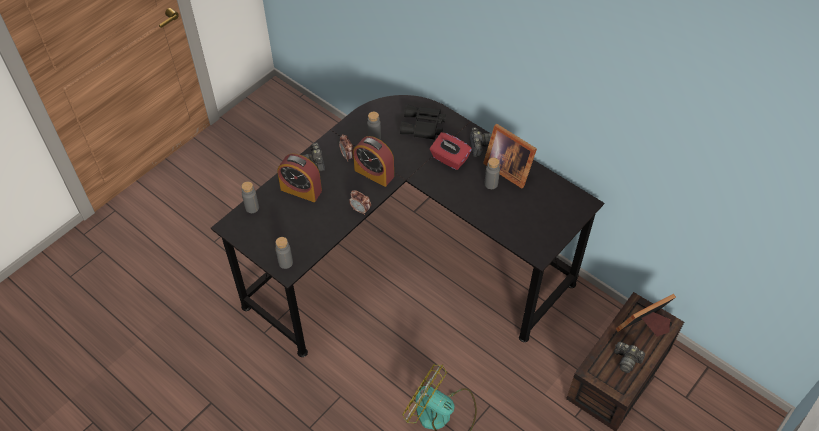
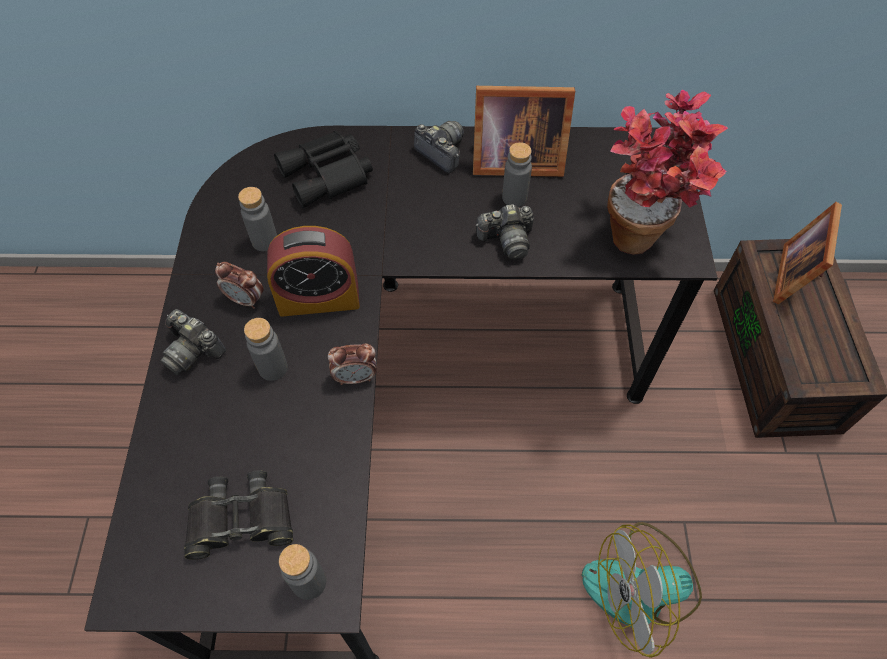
camera: 40 degrees left, 5 degrees up
(252, 208) = (143, 520): grey bottle -> grey bottle (273, 368)
(281, 229) = (241, 520): none -> black binoculars
(301, 190) = (213, 416): alarm clock -> none
(449, 159) = (417, 199): red tissue box -> none
(531, 231) = (641, 230): none -> potted plant
(626, 360) = (825, 332): camera -> camera (507, 240)

